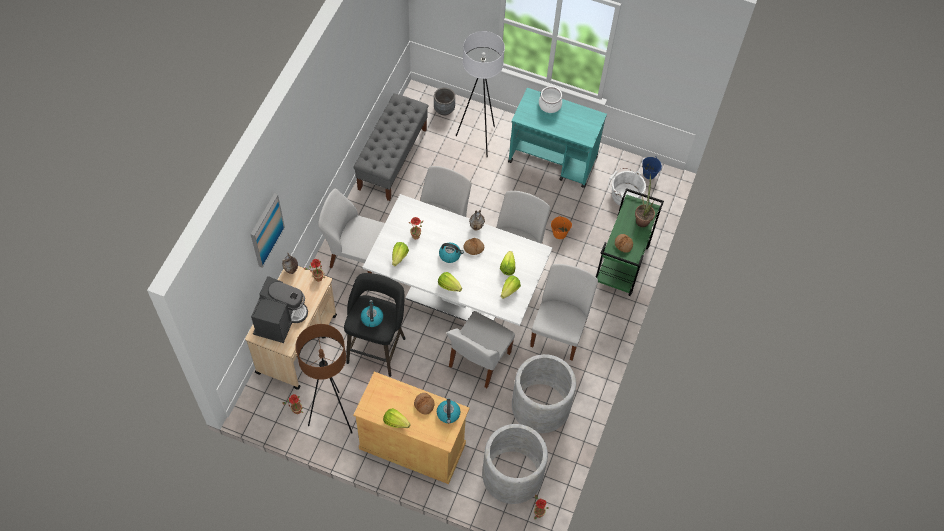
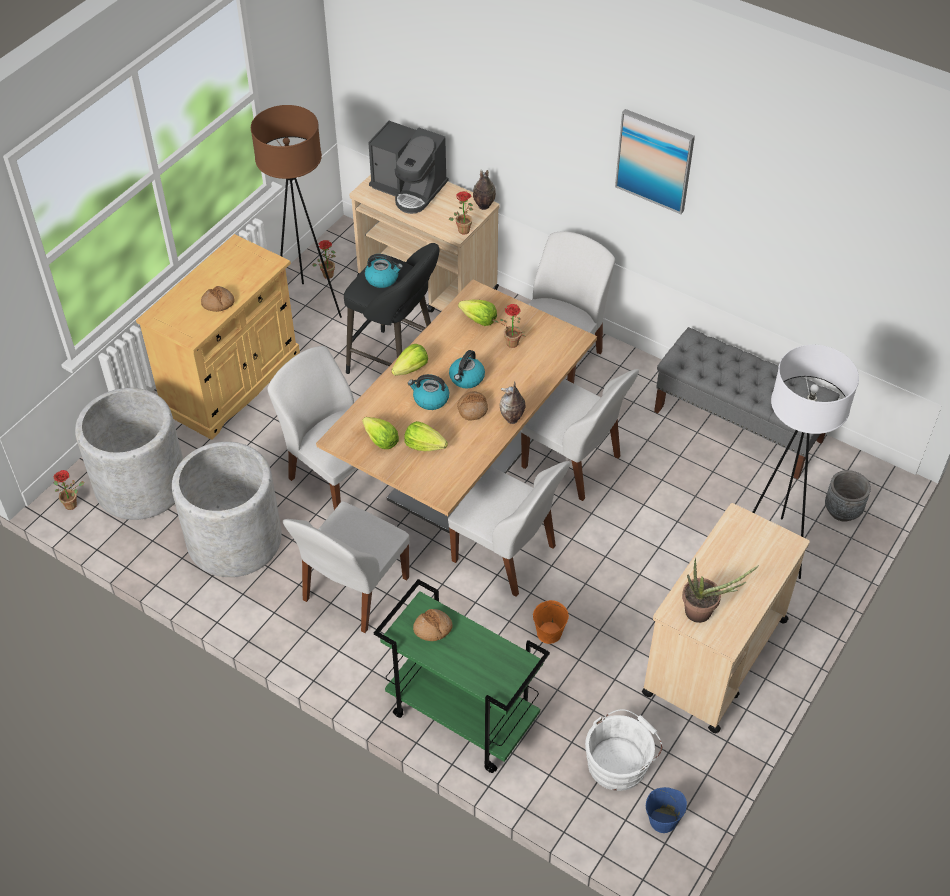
camera: 105 degrees right, 10 degrees down
(266, 230) = (482, 92): picture -> picture (655, 160)
(396, 422) = (204, 272): lettuce -> none
(448, 414) = (192, 326): kettle -> kettle (430, 399)
(456, 294) = (462, 468): white dining table -> brown dining table
(549, 105) = (763, 567): cooking pot -> none
(553, 160) = (714, 657): turquoise cart -> beige cart
(559, 333) = (354, 591): white chair -> white chair turned 90 degrees clockwise
(642, 218) = (481, 673): potted plant -> potted plant (704, 613)

